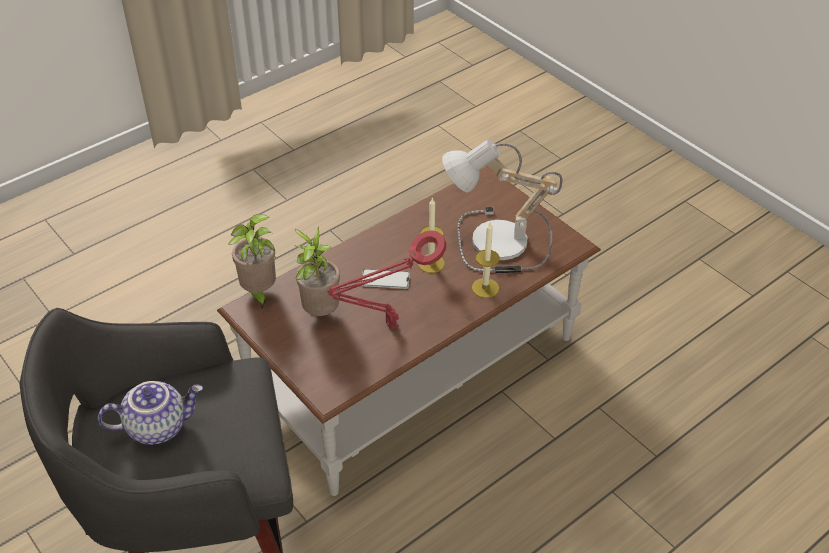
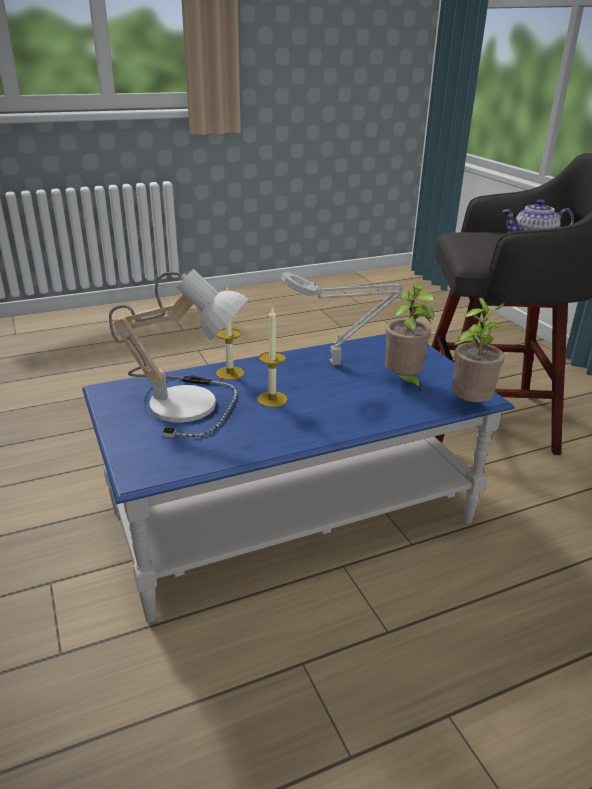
camera: 165 degrees left, 15 degrees down
(385, 279) = (328, 395): phone -> none
(388, 327) = (338, 363): red table lamp -> grey table lamp
(414, 369) = (293, 517): brown coffee table -> blue coffee table

